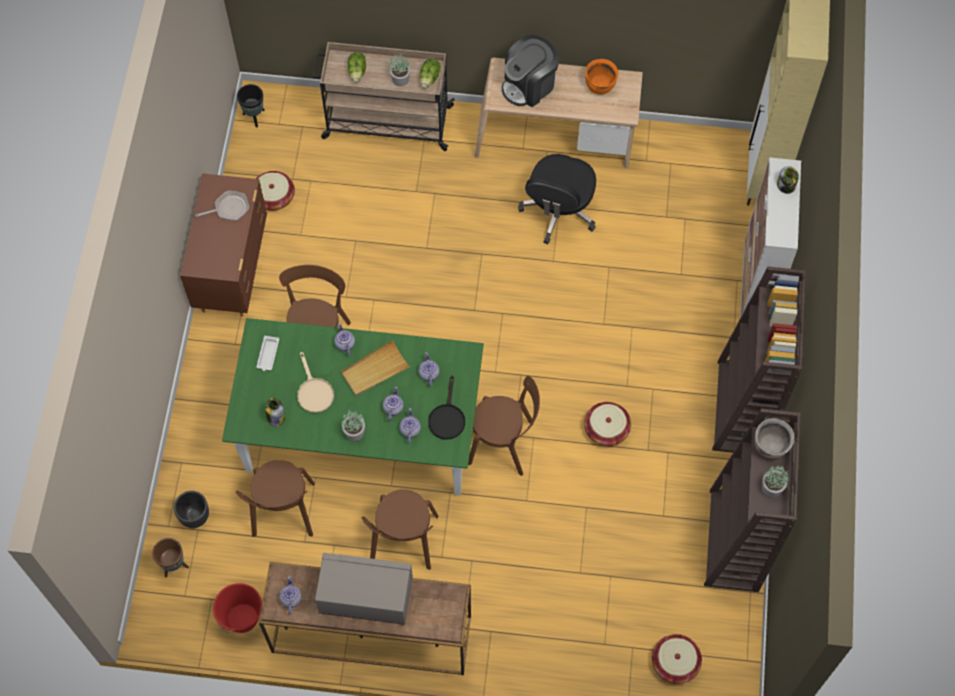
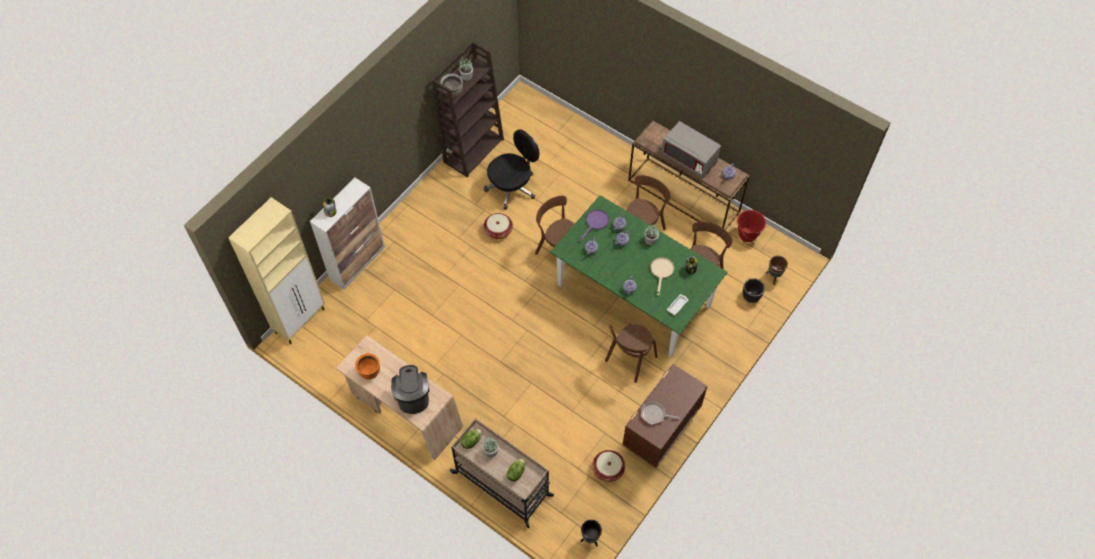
camera: 150 degrees left, 5 degrees down
(375, 370) = (620, 266): beige tray -> none
(447, 417) = (595, 223): black frying pan -> purple frying pan
(529, 85) = (413, 396): coffee machine -> coffee machine turned 90 degrees counterclockwise
(558, 211) = (436, 364): black office chair -> black office chair (512, 187)
(675, 662) = (542, 116): basket -> none
(741, 409) = (420, 205): brown bookcase -> none

